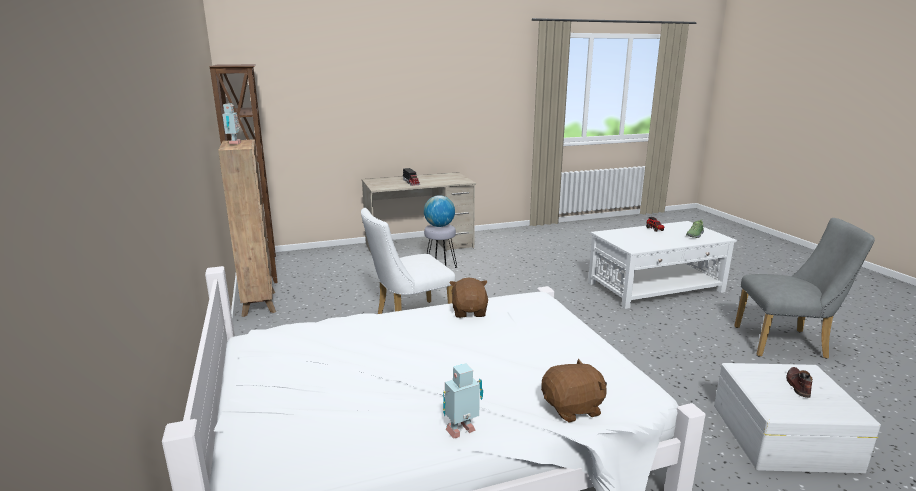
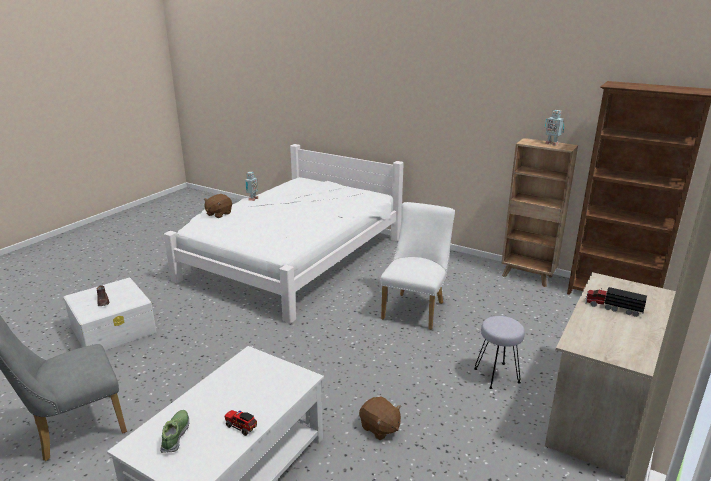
camera: 140 degrees right, 5 degrees up
(439, 226) = (506, 325): globe -> none
(469, 312) = (307, 231): brown plush toy -> brown plush toy (379, 428)

